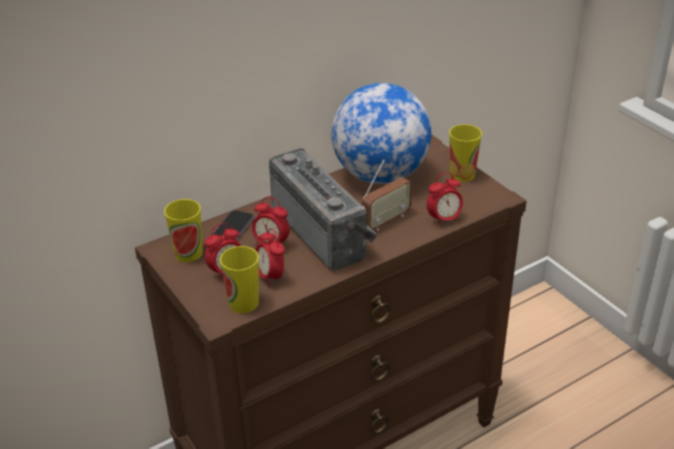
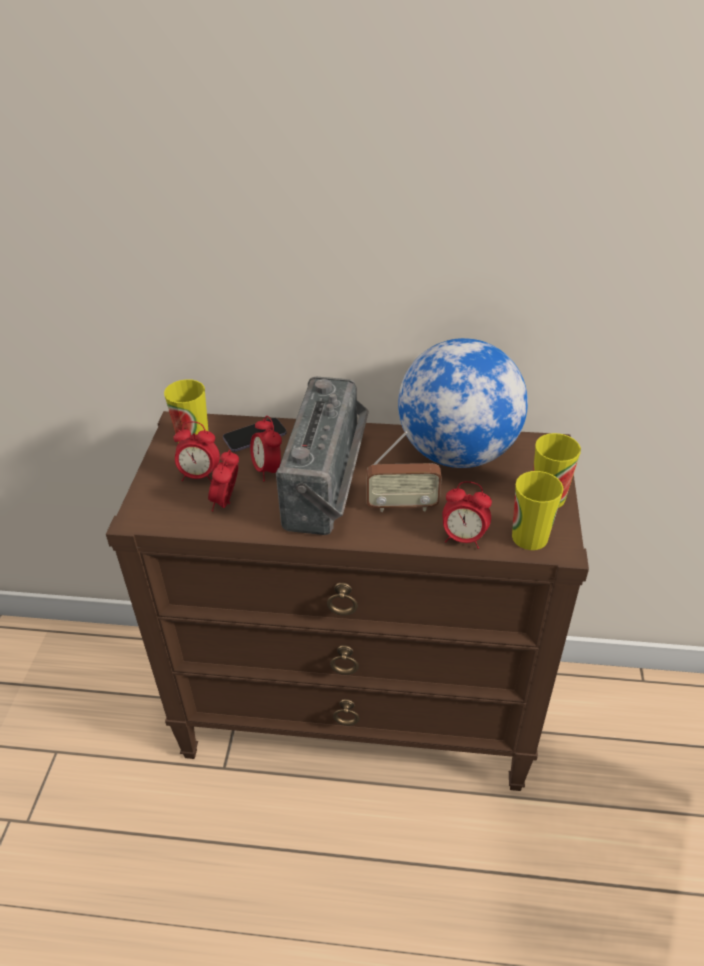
camera: 40 degrees right, 5 degrees up
(243, 303) = (174, 514): cup -> cup (529, 537)

